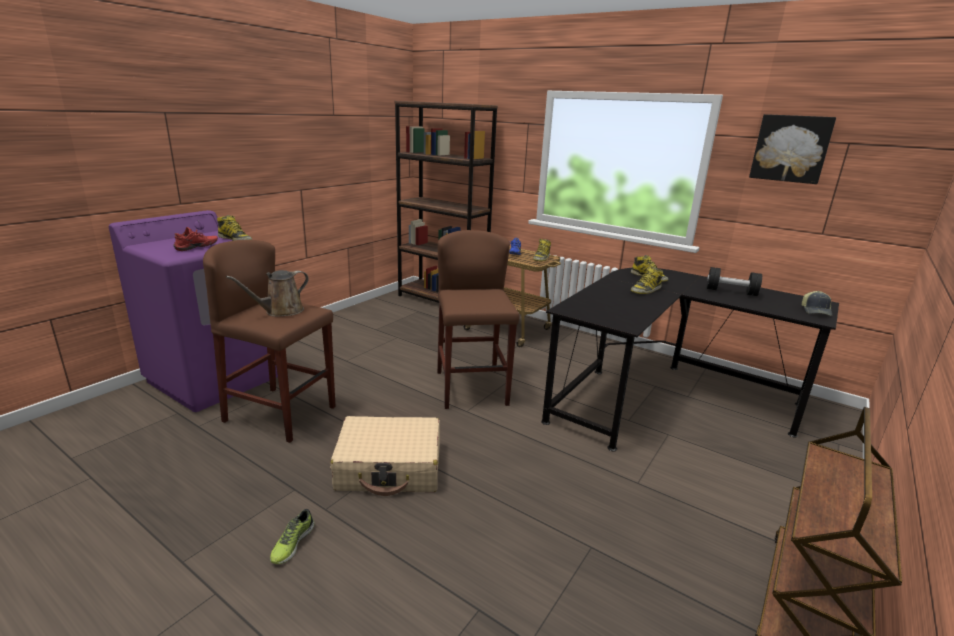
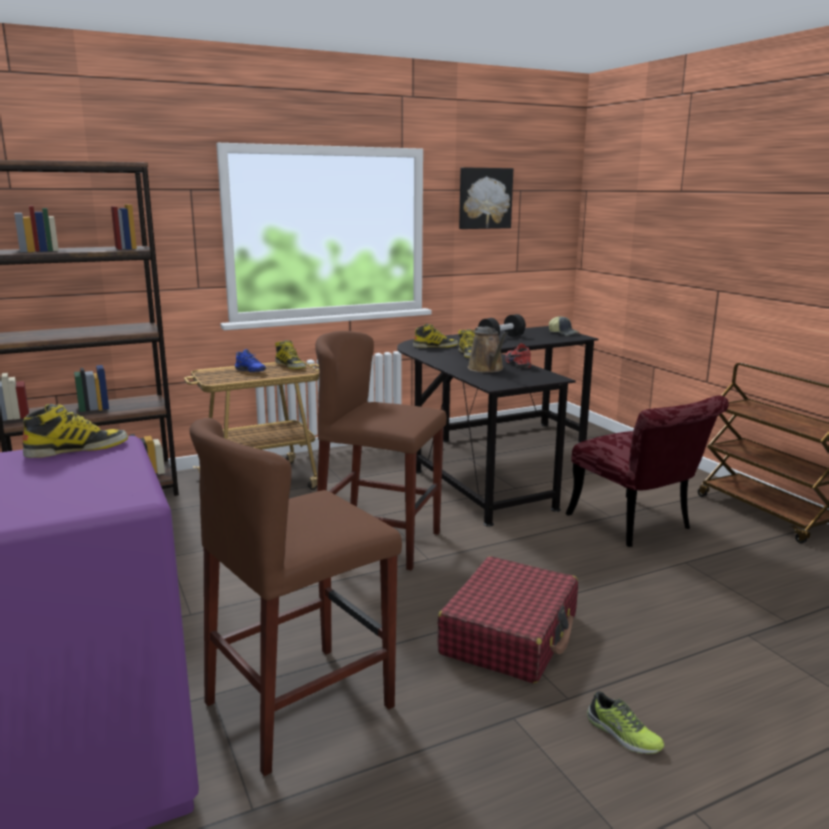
camera: 60 degrees left, 5 degrees down
(197, 248) = (96, 477): red shoe -> red shoe (519, 364)
(280, 311) = (309, 515): brown watering can -> brown watering can (487, 369)
(390, 467) = (510, 635): beige suitcase -> red suitcase
(636, 503) = (637, 526): none -> red chair

